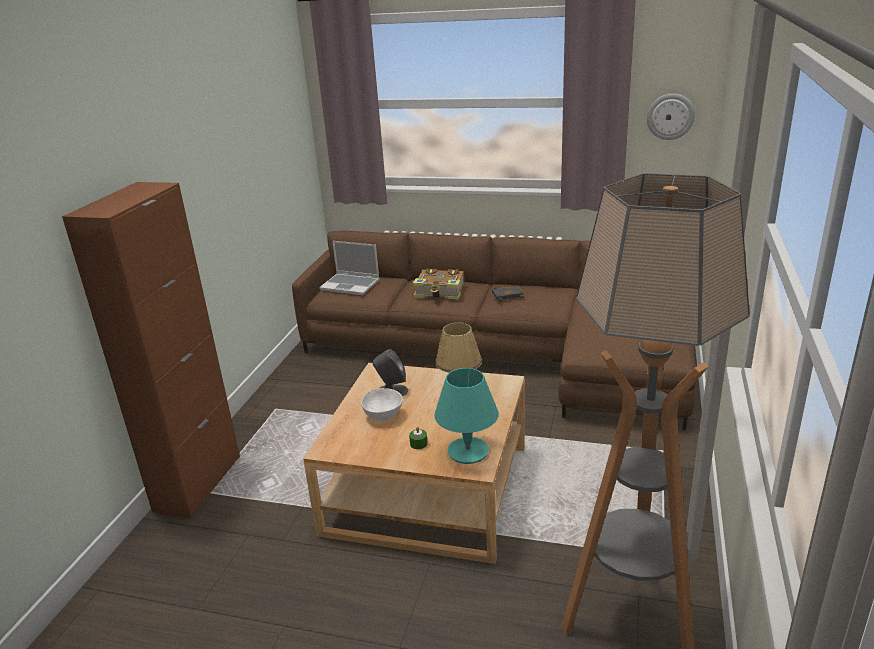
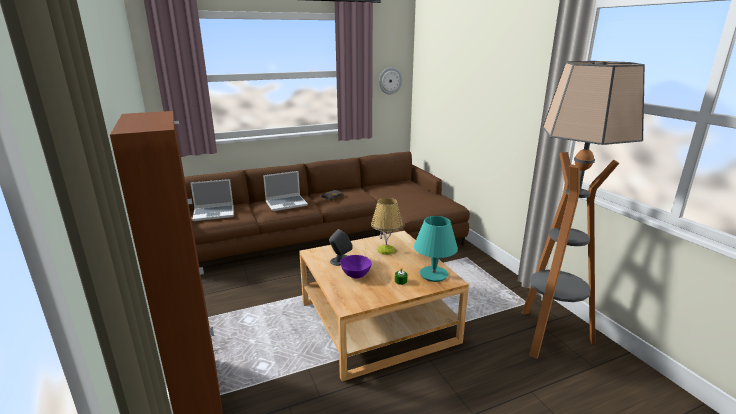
camera: 40 degrees left, 5 degrees down
(383, 415) = (355, 274): white bowl -> purple bowl
(440, 292) = (286, 203): book -> laptop

